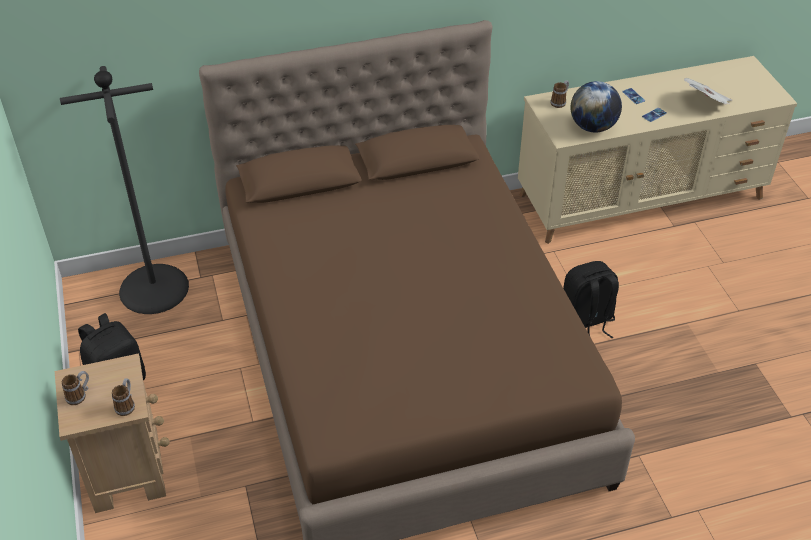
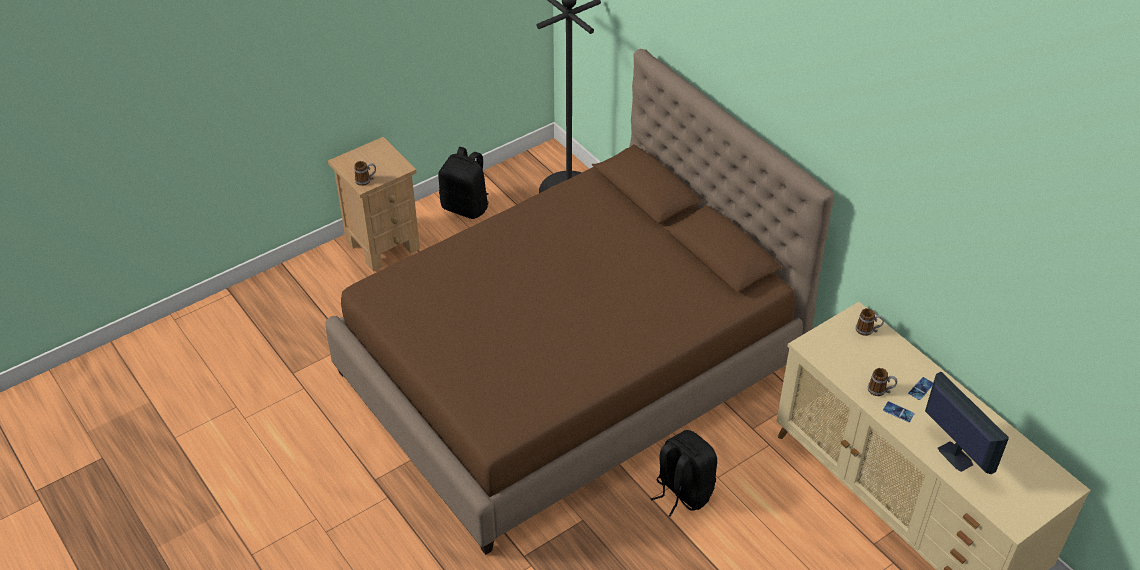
camera: 70 degrees right, 0 degrees up
(79, 395) = (366, 156): mug -> mug (880, 391)
(593, 127) = (842, 364): globe -> none
(706, 103) = (954, 455): newspaper -> monitor

